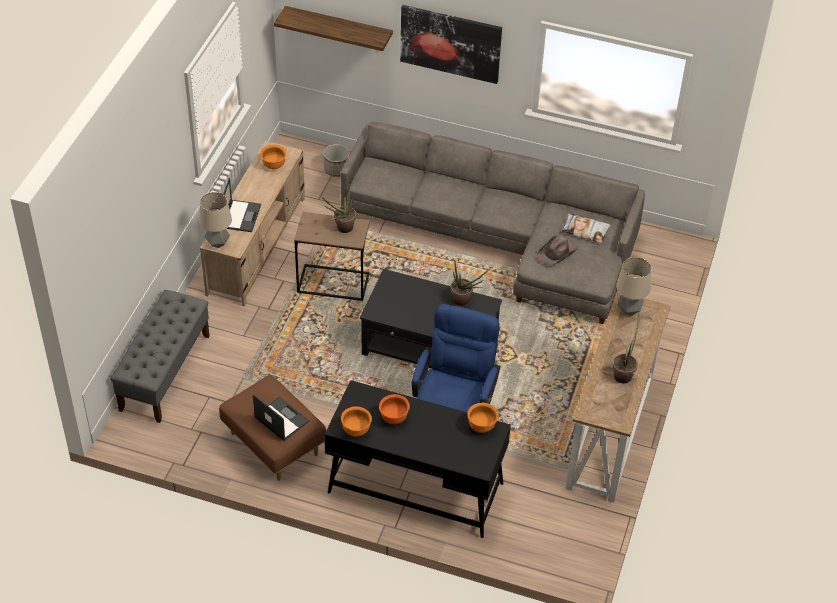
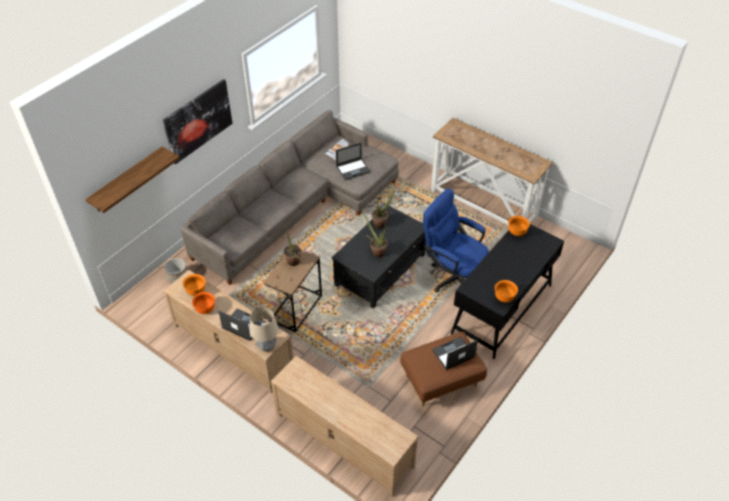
camera: 70 degrees left, 0 degrees up
(165, 372) = (343, 439): grey bench -> beige tv stand
(394, 418) = (498, 274): orange bowl -> orange bowl (205, 309)
(557, 252) = (353, 169): brown hat -> laptop
(623, 374) = (503, 151): potted plant -> potted plant (376, 251)
(629, 310) = (451, 134): table lamp -> none

